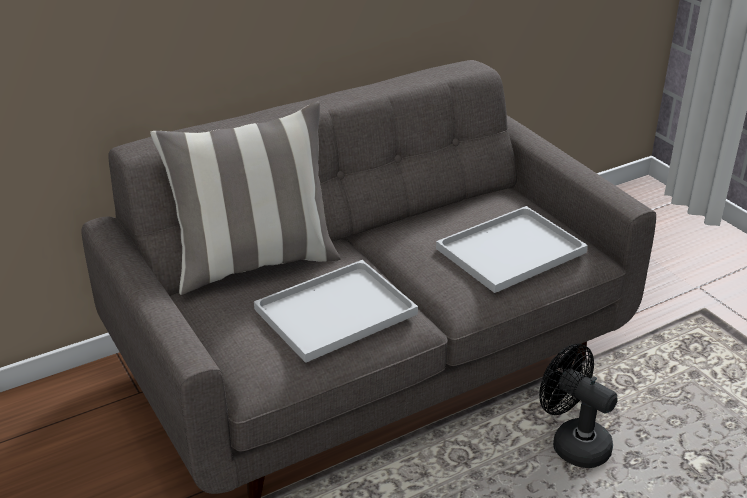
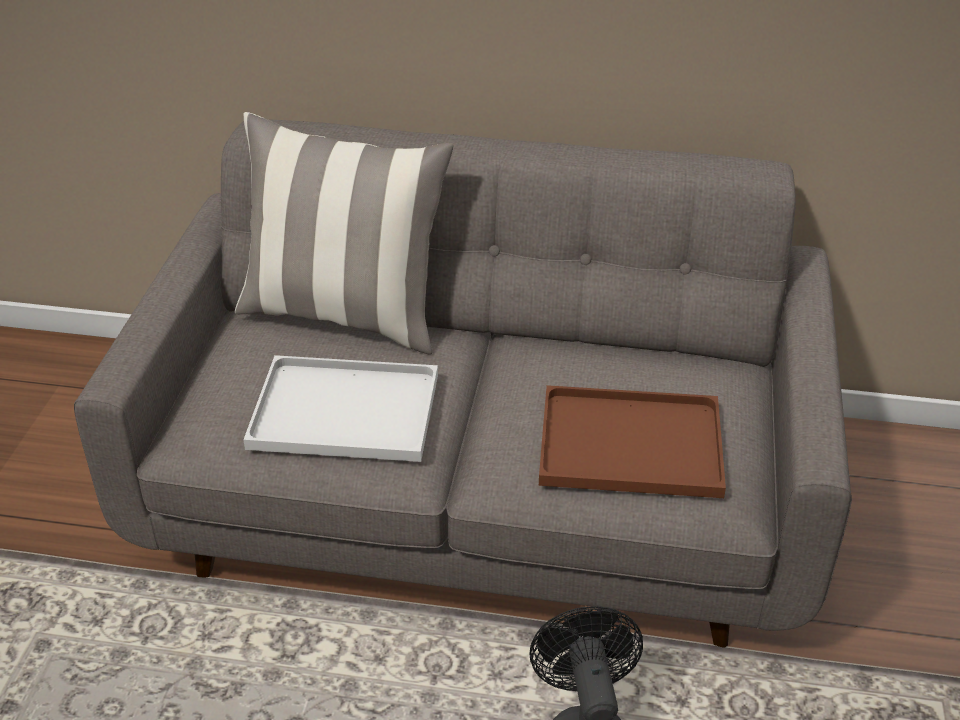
camera: 40 degrees right, 5 degrees up
(509, 252) = (626, 445): white tray -> brown tray

